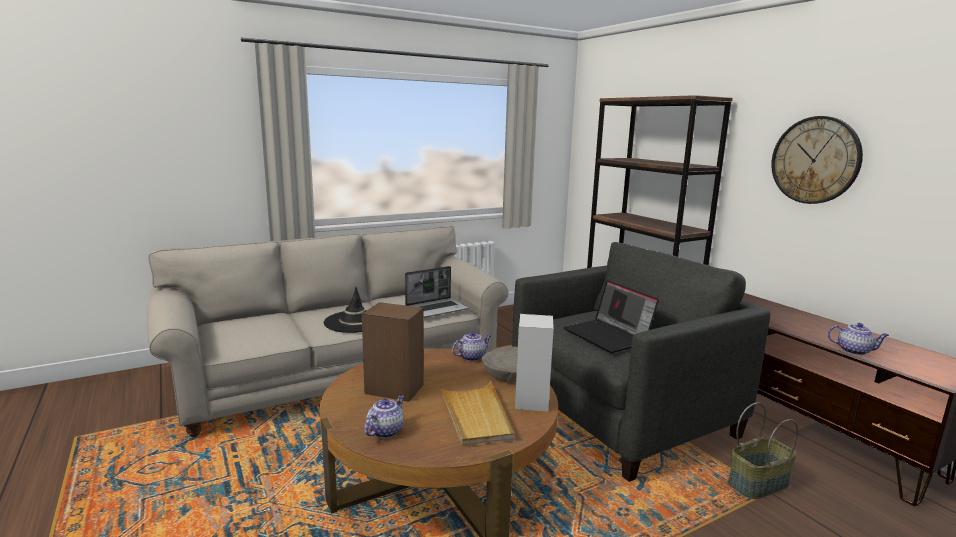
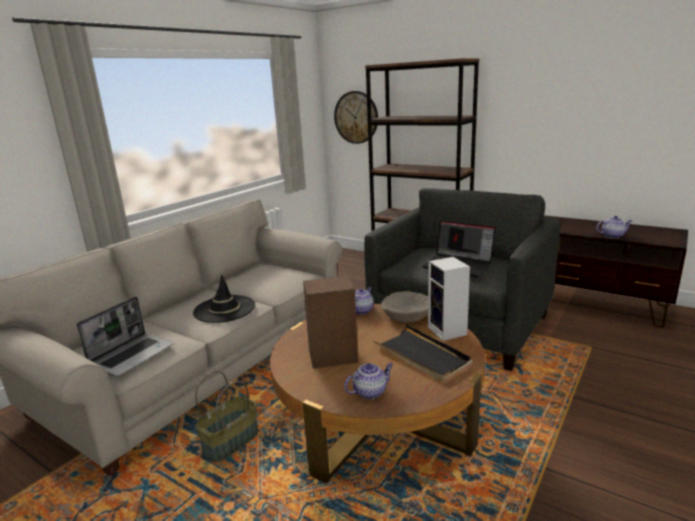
camera: 25 degrees left, 5 degrees up
(385, 431) = (370, 392): teapot -> teapot turned 60 degrees clockwise
(437, 309) = (287, 278): laptop -> laptop (132, 355)
(475, 415) = (422, 355): beige tray -> black tray
(757, 483) = (580, 343): basket -> basket (231, 441)
(815, 160) = (551, 103): wall clock -> wall clock (356, 117)

